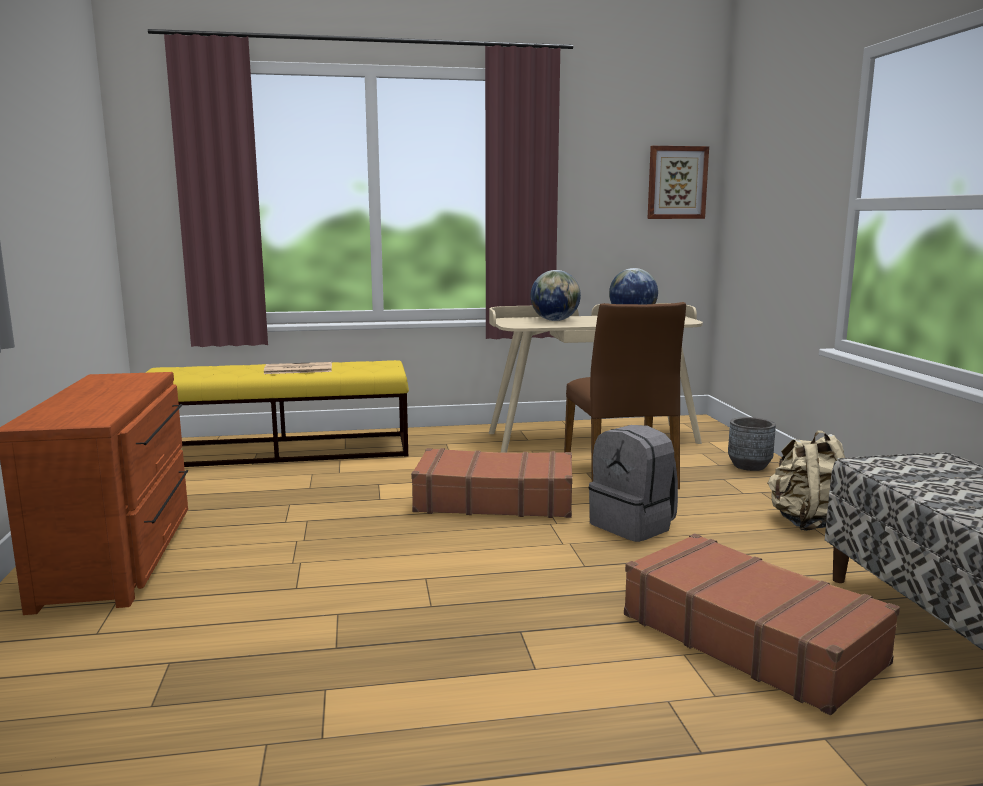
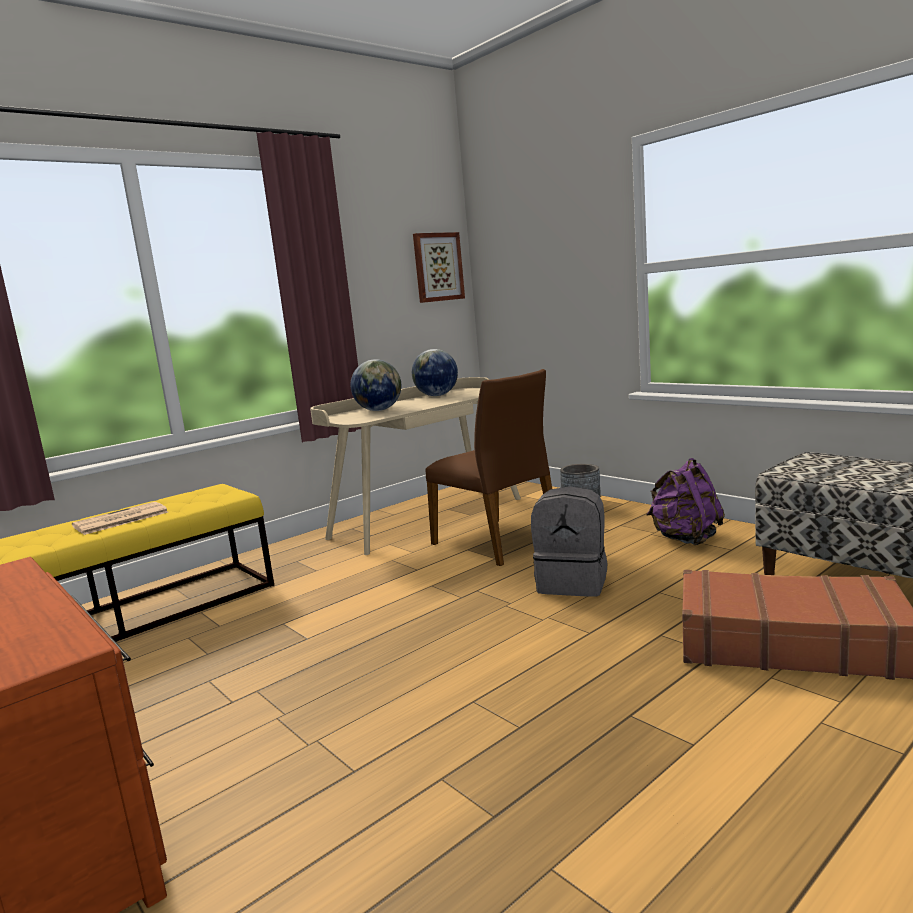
camera: 30 degrees left, 0 degrees up
(494, 500) = (424, 601): brown suitcase -> none
(808, 523) = (685, 539): beige backpack -> purple backpack

